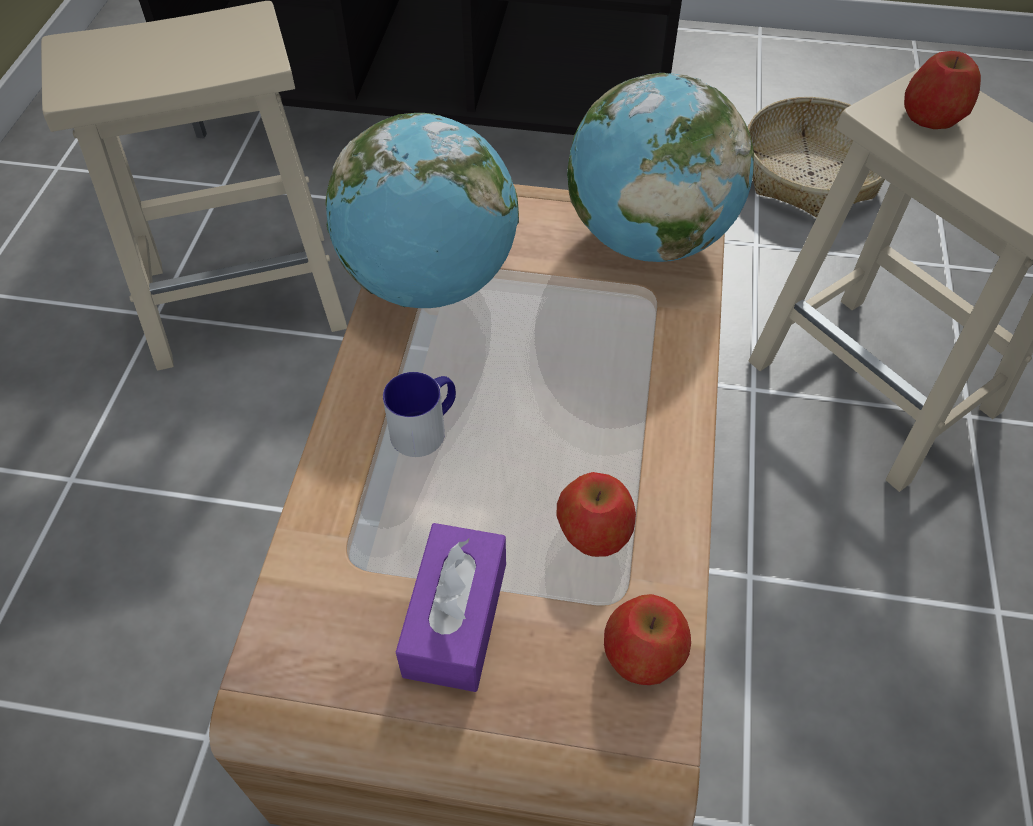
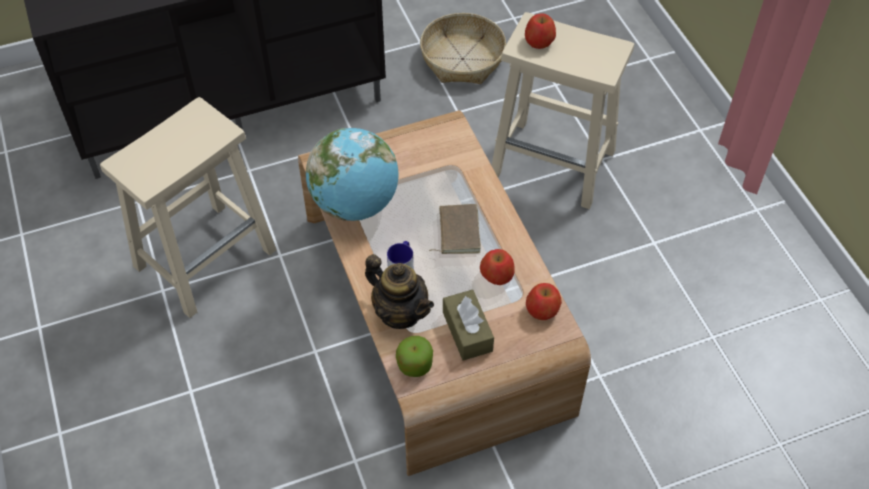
camera: 30 degrees left, 0 degrees up
(304, 633) = (414, 365): none -> apple
(358, 511) = (400, 312): none -> teapot
(455, 618) = (467, 331): purple tissue box -> brown tissue box
(574, 408) = (457, 231): none -> brown book
(648, 238) = (437, 140): globe -> none

